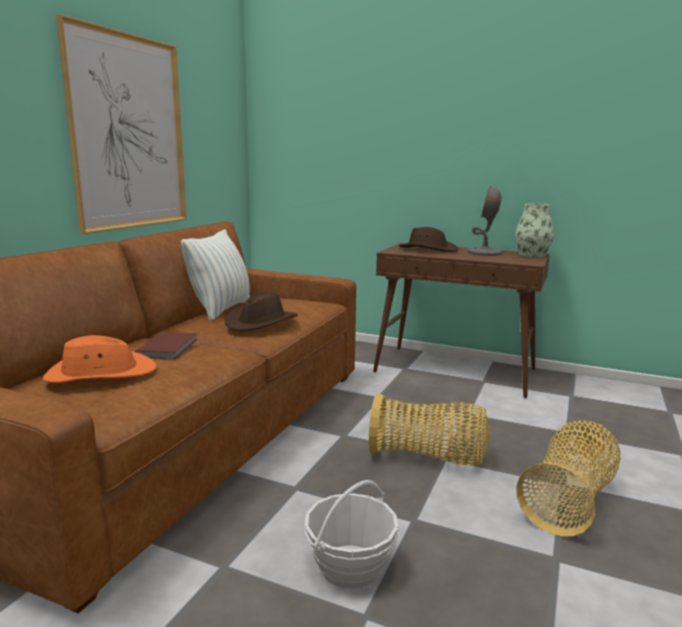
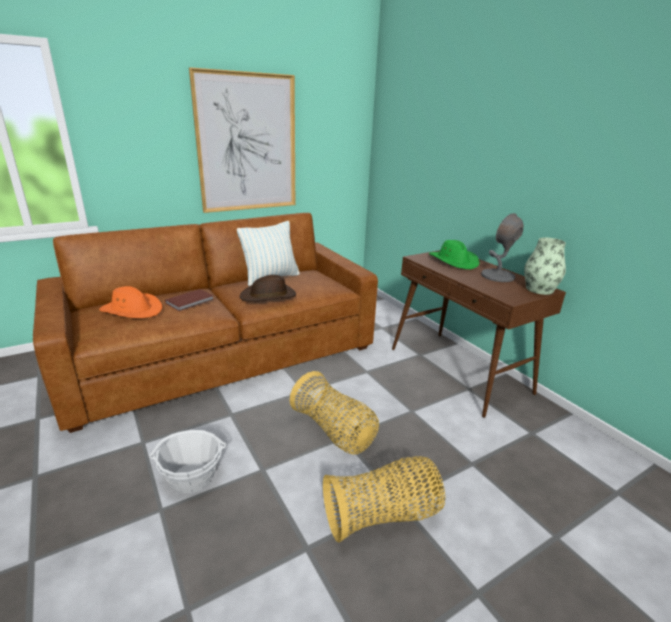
camera: 35 degrees right, 10 degrees up
(428, 249) = (454, 261): brown hat -> green hat

